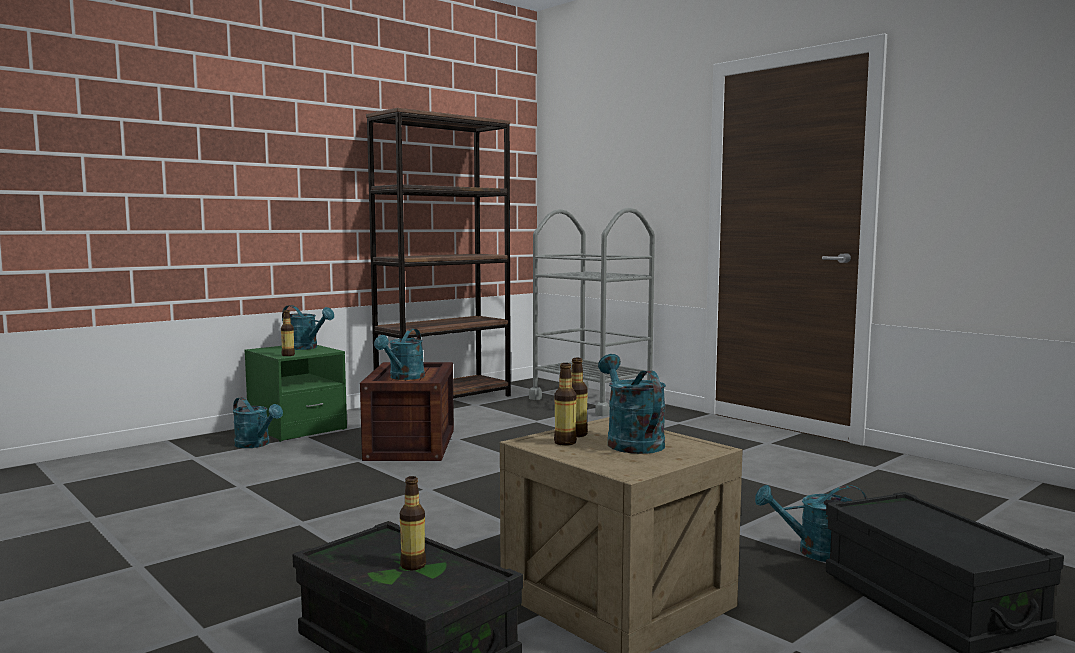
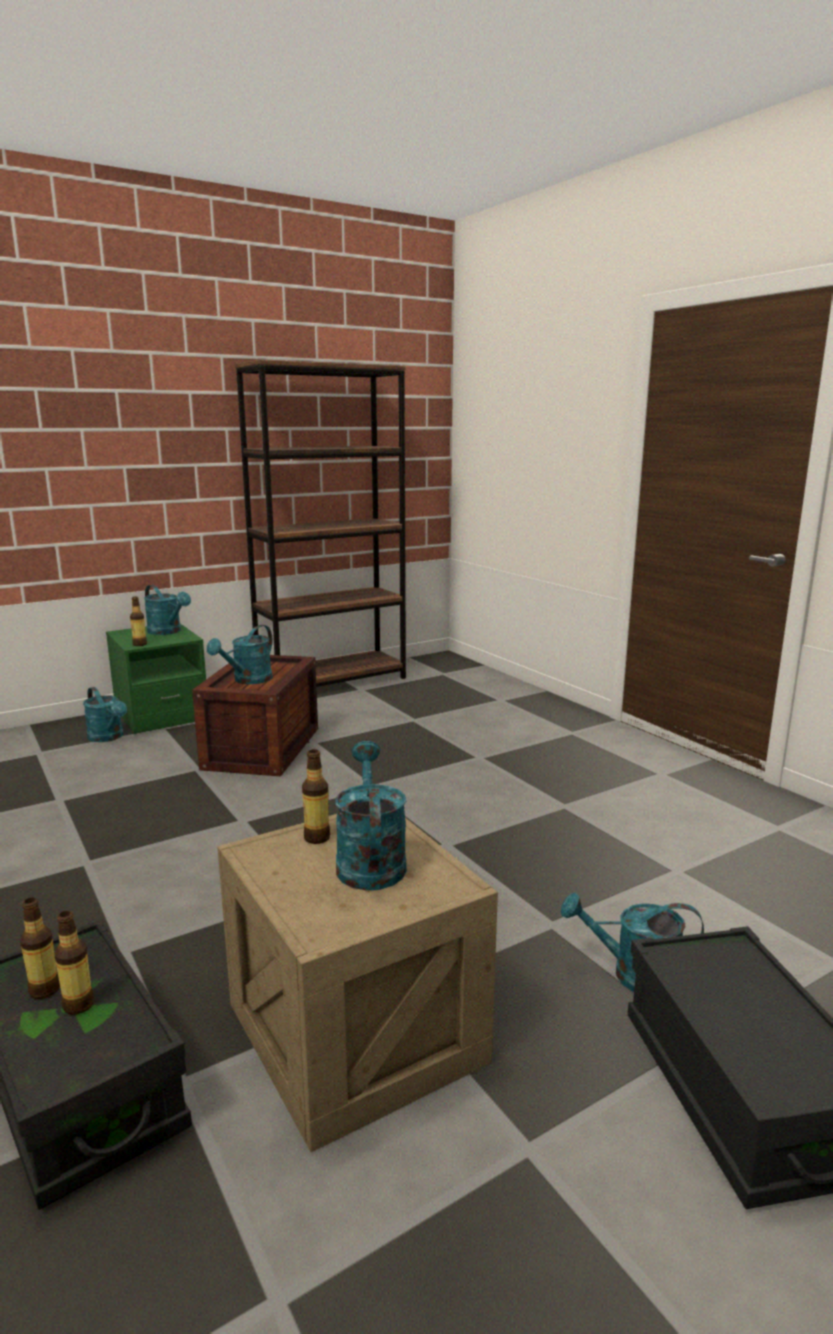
camera: 10 degrees right, 10 degrees up
(565, 442) = (290, 855): bottle -> bottle (44, 990)
(591, 401) = (489, 692): grey cart -> none

